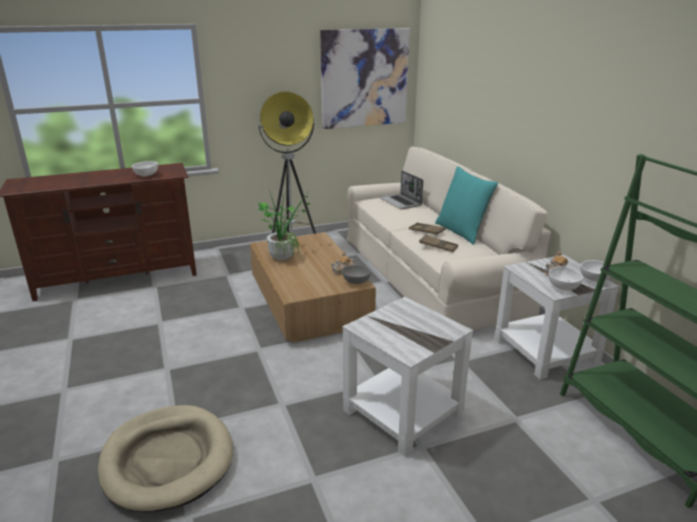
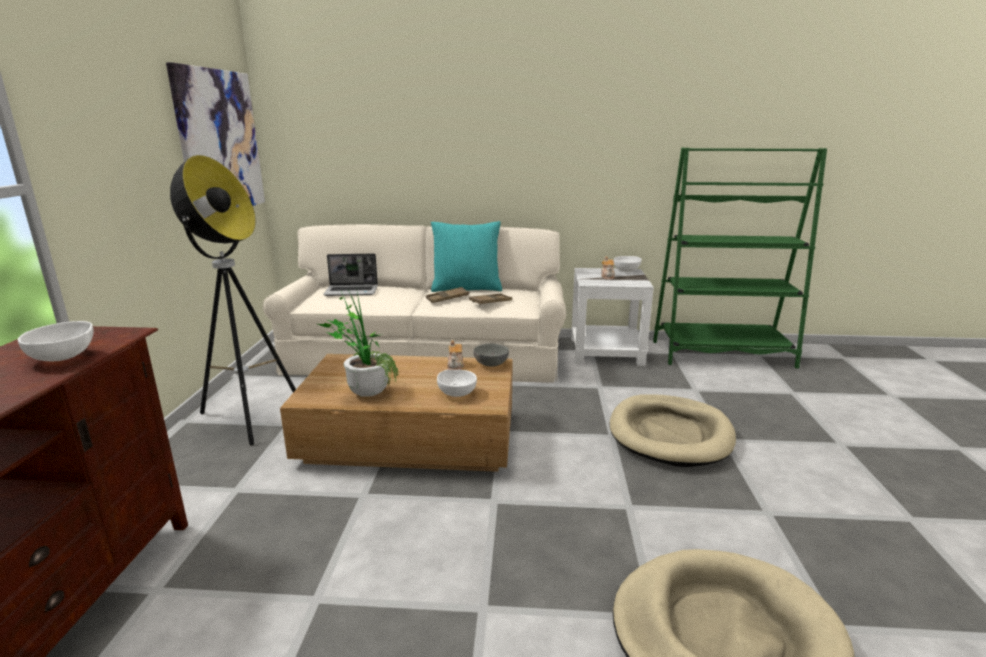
camera: 65 degrees left, 5 degrees down
(404, 412) = (670, 434): white side table -> beige dog bed
(563, 287) = (634, 280): white bowl -> white bowl (457, 393)

